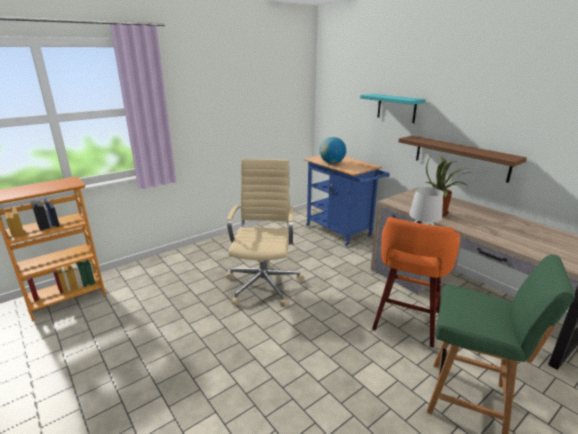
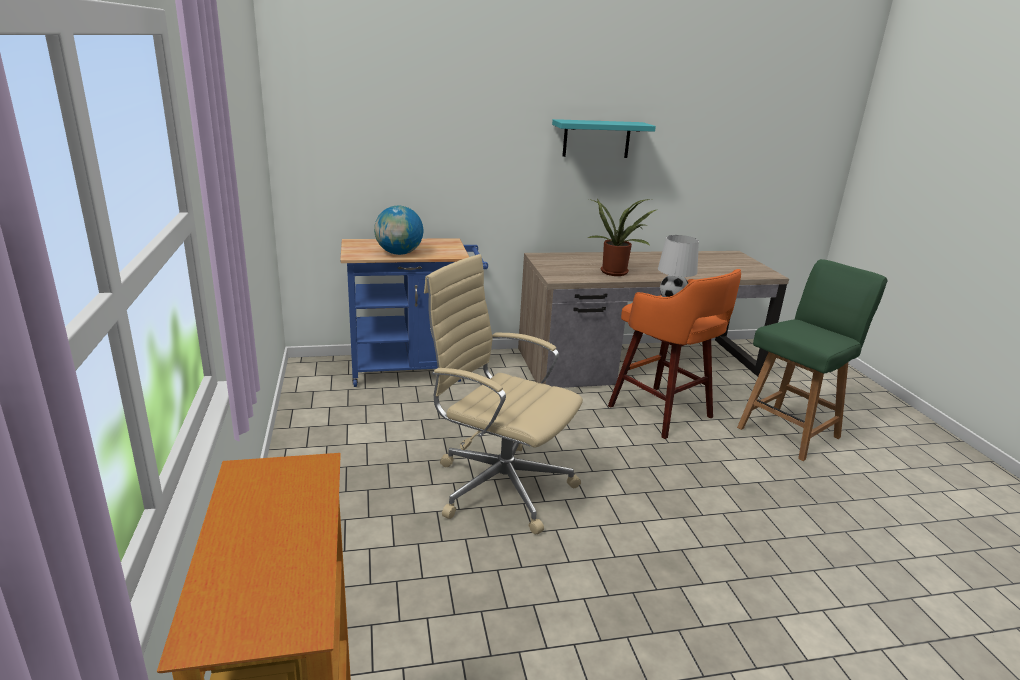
camera: 65 degrees left, 0 degrees up
(396, 108) = (471, 142): turquoise shelf -> turquoise shelf (596, 139)
(460, 157) = (579, 198): brown shelf -> none

